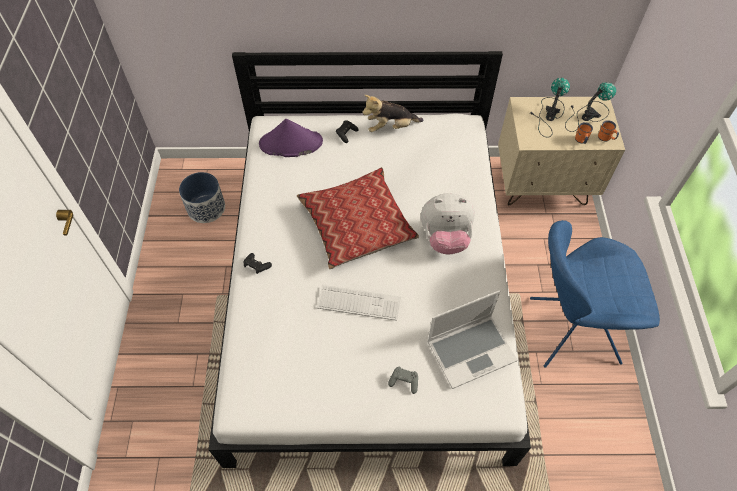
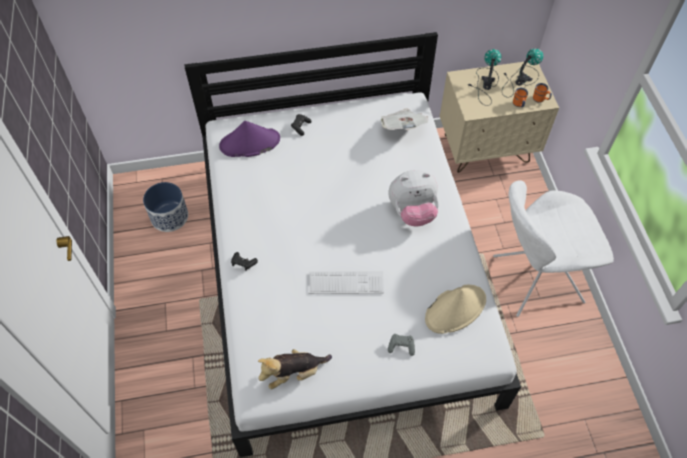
camera: 10 degrees left, 0 degrees up
(357, 224) = (328, 210): pillow -> none
(390, 127) = (341, 115): plush toy -> plush toy (294, 373)
(452, 149) = (403, 128): none -> newspaper
(471, 350) = (455, 309): laptop -> beige hat
(569, 330) = (534, 279): blue chair -> white chair

